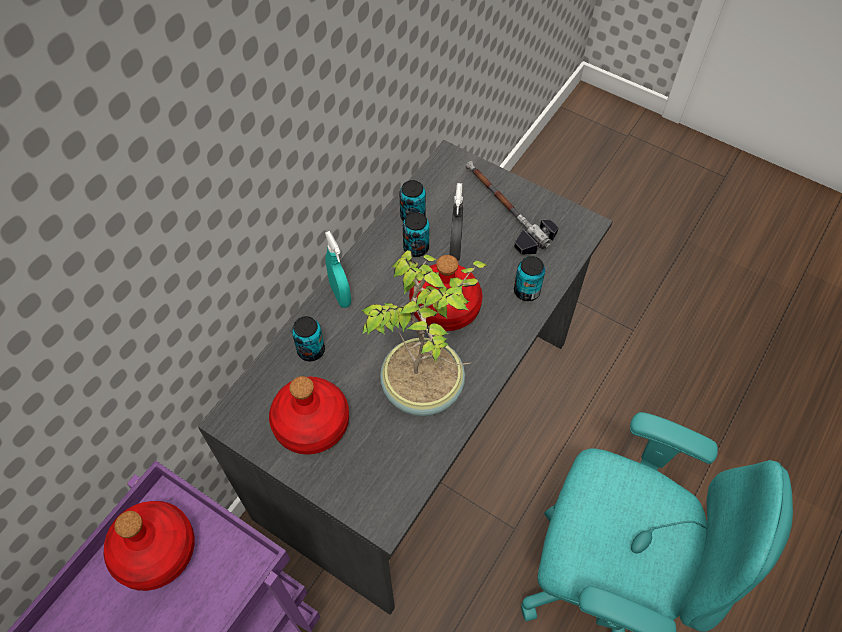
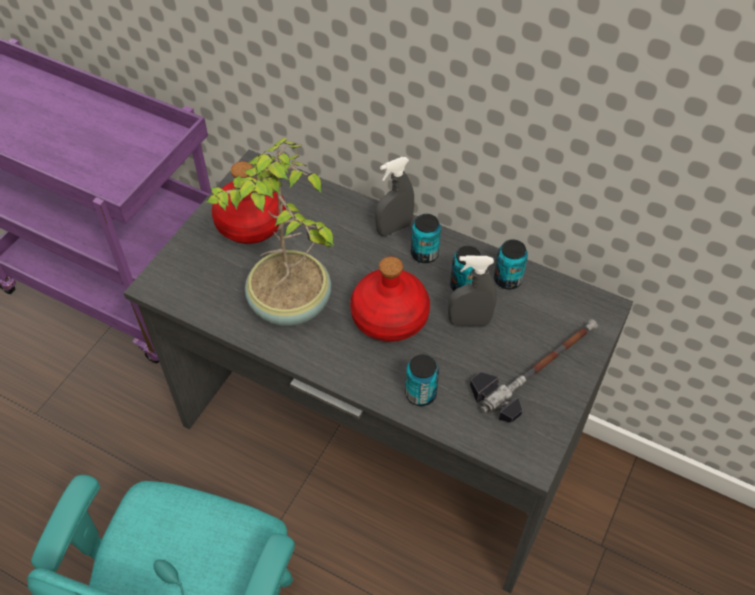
camera: 85 degrees right, 5 degrees down
(154, 551) = (137, 140): red bottle -> none
(311, 350) = (328, 213): can -> can (424, 254)
(340, 295) = (394, 228): turquoise spray bottle -> grey spray bottle

